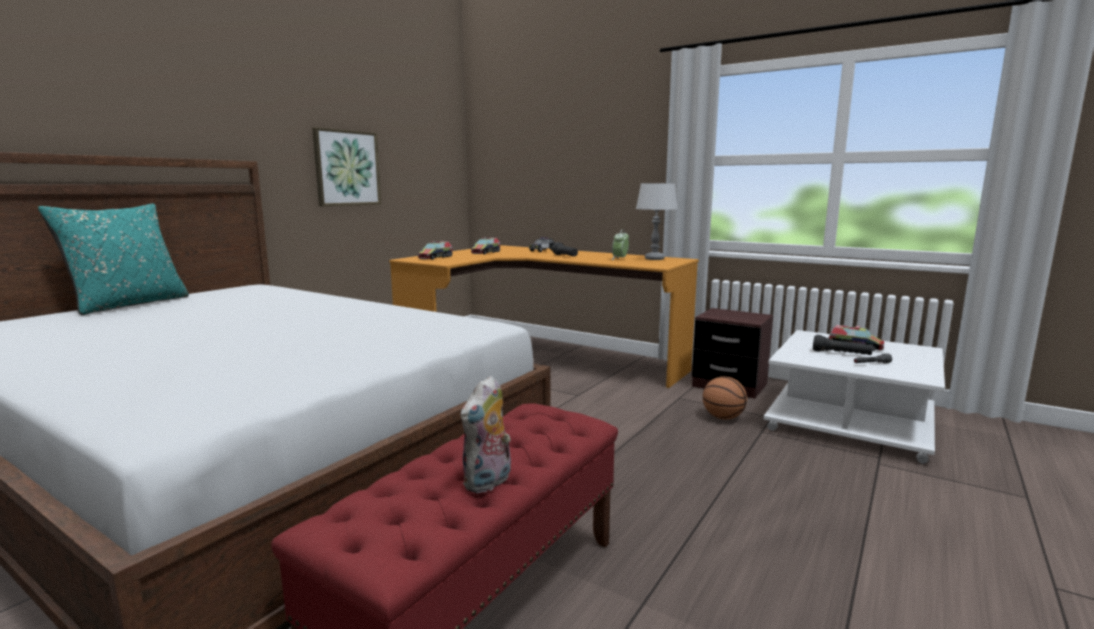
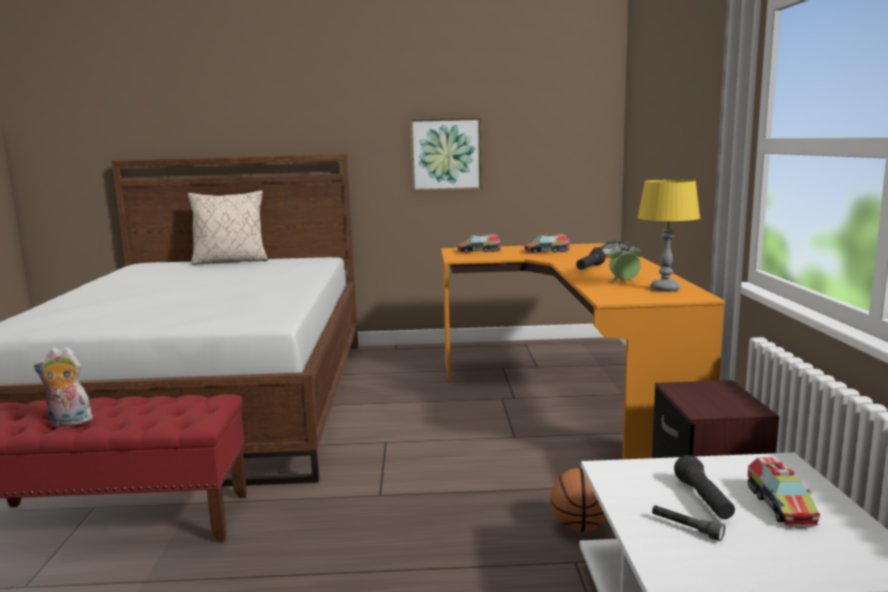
camera: 55 degrees right, 0 degrees up
(129, 304) = (230, 261): turquoise pillow -> beige pillow
(654, 259) = (665, 289): grey table lamp -> yellow table lamp

